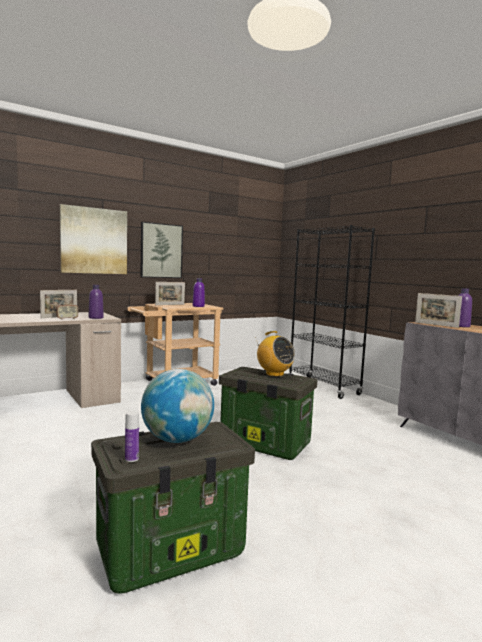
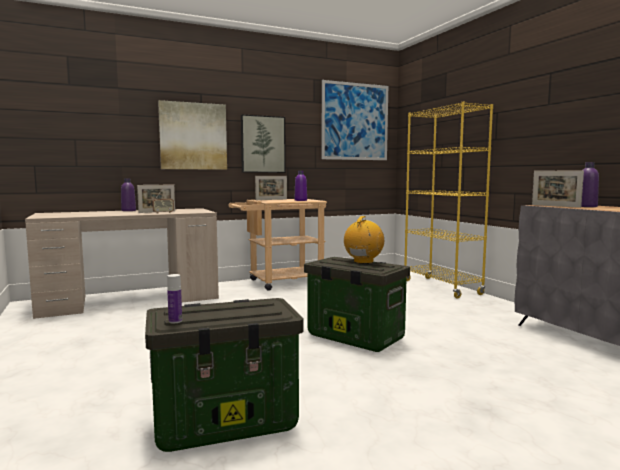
camera: 10 degrees right, 0 degrees up
(96, 318) = (192, 212): purple bottle -> purple bottle (128, 210)
(177, 439) = (228, 309): globe -> none
(245, 232) = (355, 121): none -> picture
(274, 374) = (363, 262): radio -> radio turned 120 degrees counterclockwise
(323, 387) = (441, 287): black bookcase -> yellow bookcase

